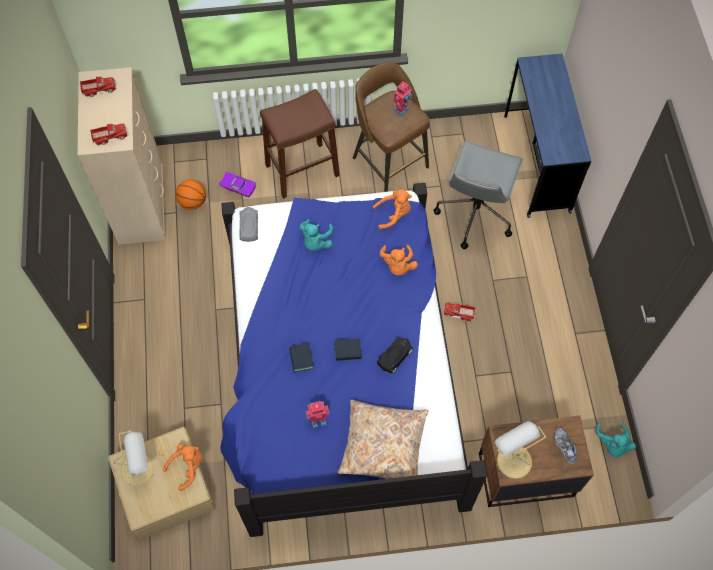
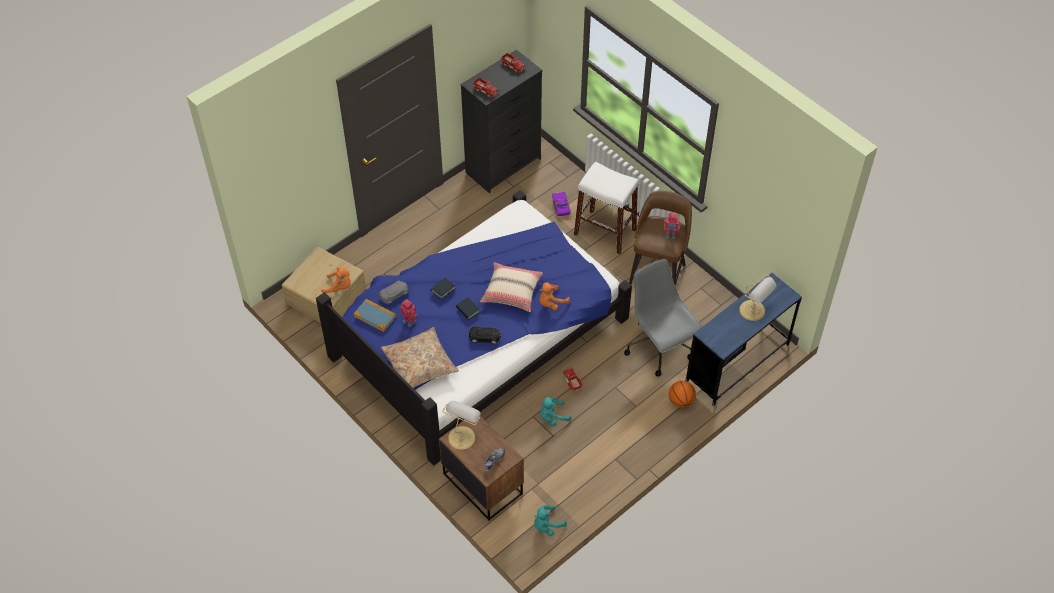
camera: 55 degrees right, 10 degrees down
(139, 469) = (320, 265): table lamp -> table lamp (753, 311)
(141, 203) = (504, 165): beige dresser -> black dresser
(193, 202) = (528, 190): basketball -> basketball (681, 401)
(249, 226) = (513, 212): grey toy car -> grey toy car (394, 294)
(282, 452) = (375, 316): none -> book
(302, 170) = (605, 232): brown stool -> white stool
(316, 242) = (531, 251): turquoise plush toy -> turquoise plush toy (552, 417)
(355, 293) = (511, 291): none -> beige pillow
(394, 214) = (588, 279): orange plush toy -> none
(475, 213) = (660, 348): grey office chair -> grey office chair turned 75 degrees clockwise

